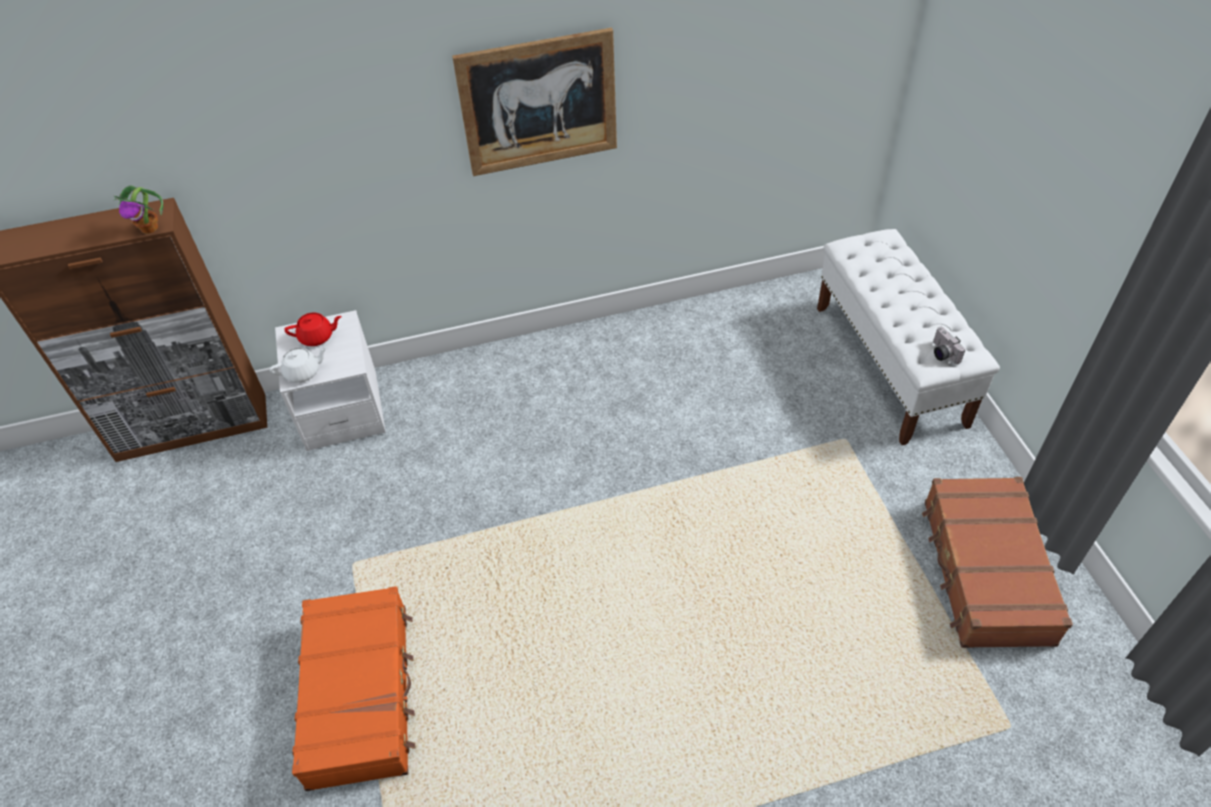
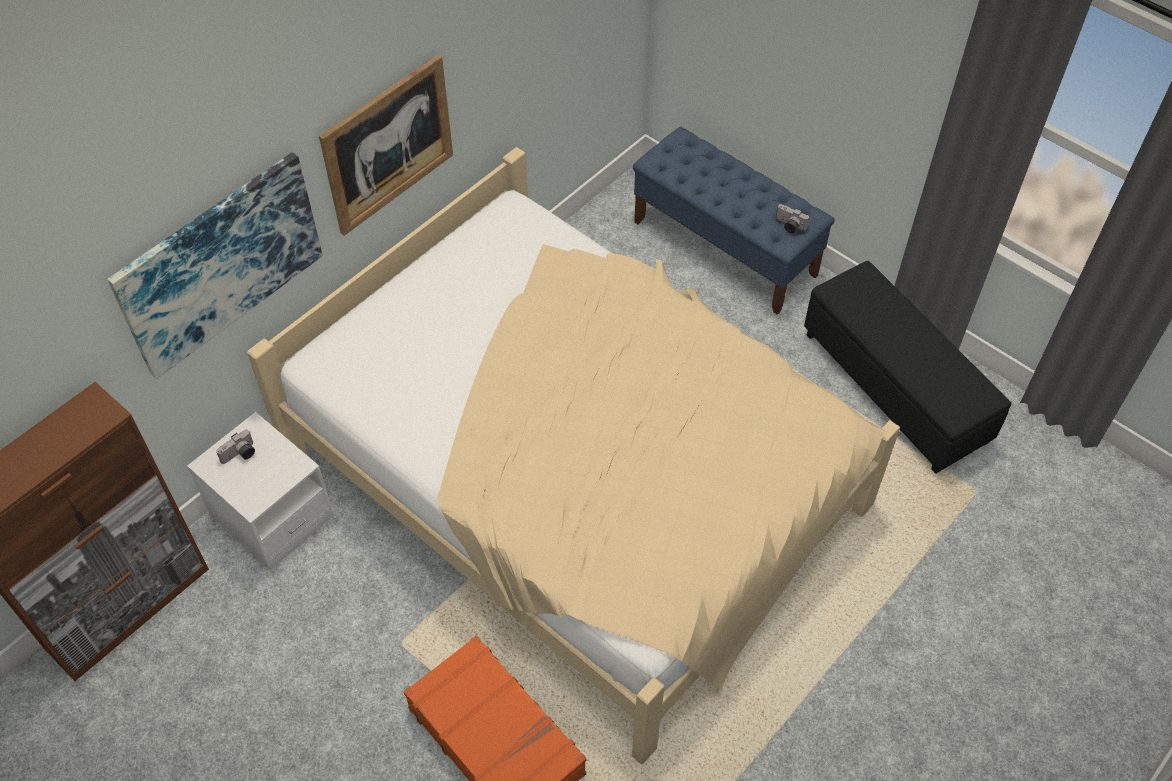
camera: 35 degrees left, 5 degrees up
(150, 228) = (104, 421): potted plant -> none
(303, 372) = (257, 494): white teapot -> none
(317, 337) = (240, 455): red teapot -> camera
(324, 141) = (220, 263): none -> picture
(603, 505) = (579, 481): none -> beige bed
(890, 365) = (725, 248): white bench -> blue bench
(985, 571) = (895, 387): brown suitcase -> black ottoman

